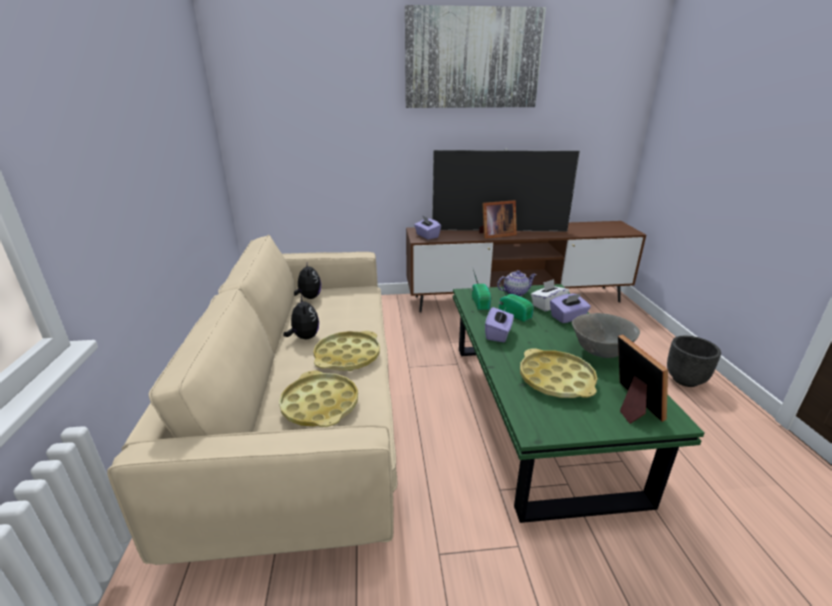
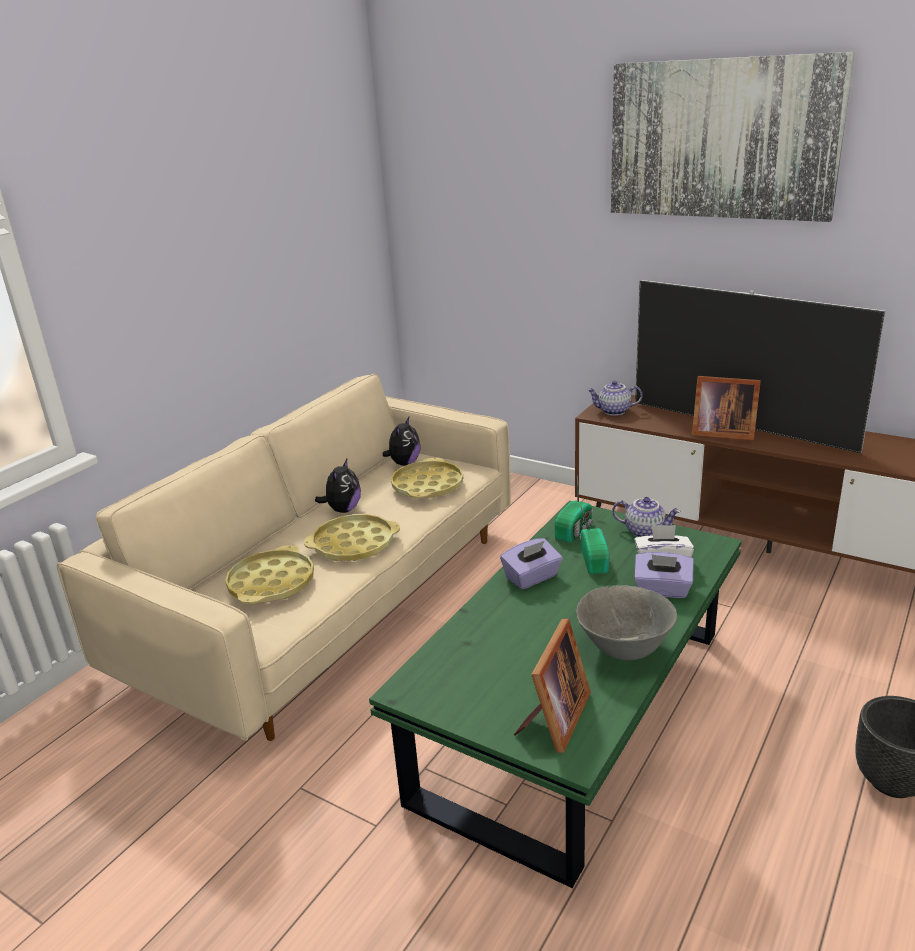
camera: 40 degrees right, 0 degrees up
(427, 236) = (614, 411): purple tissue box -> teapot
(556, 379) = (512, 655): yellow tray -> yellow tray (427, 486)

